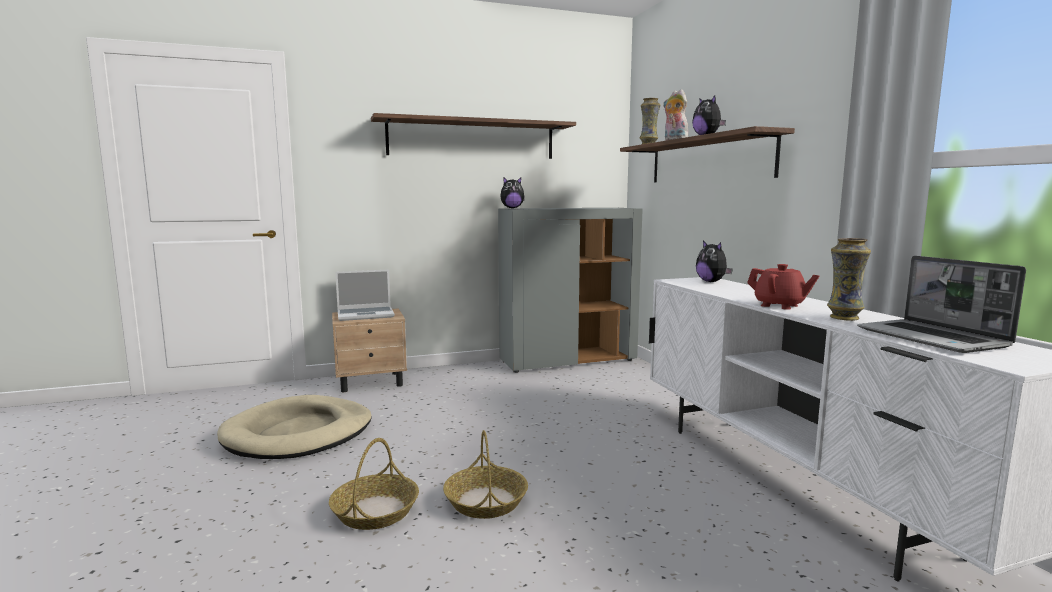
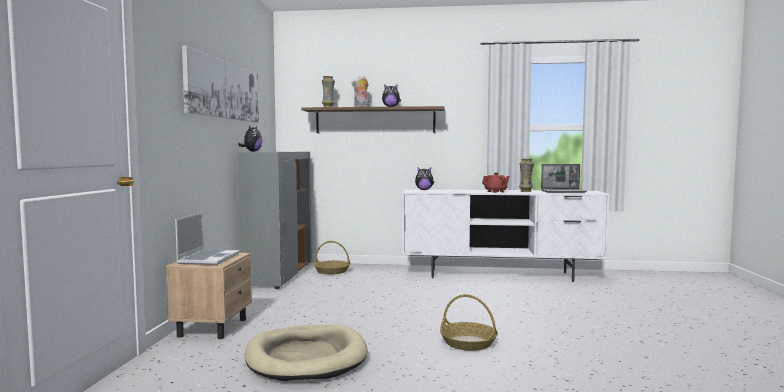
camera: 65 degrees left, 5 degrees down
(472, 139) = (224, 90): shelf -> picture
(485, 501) = (475, 320): basket -> basket (331, 271)

